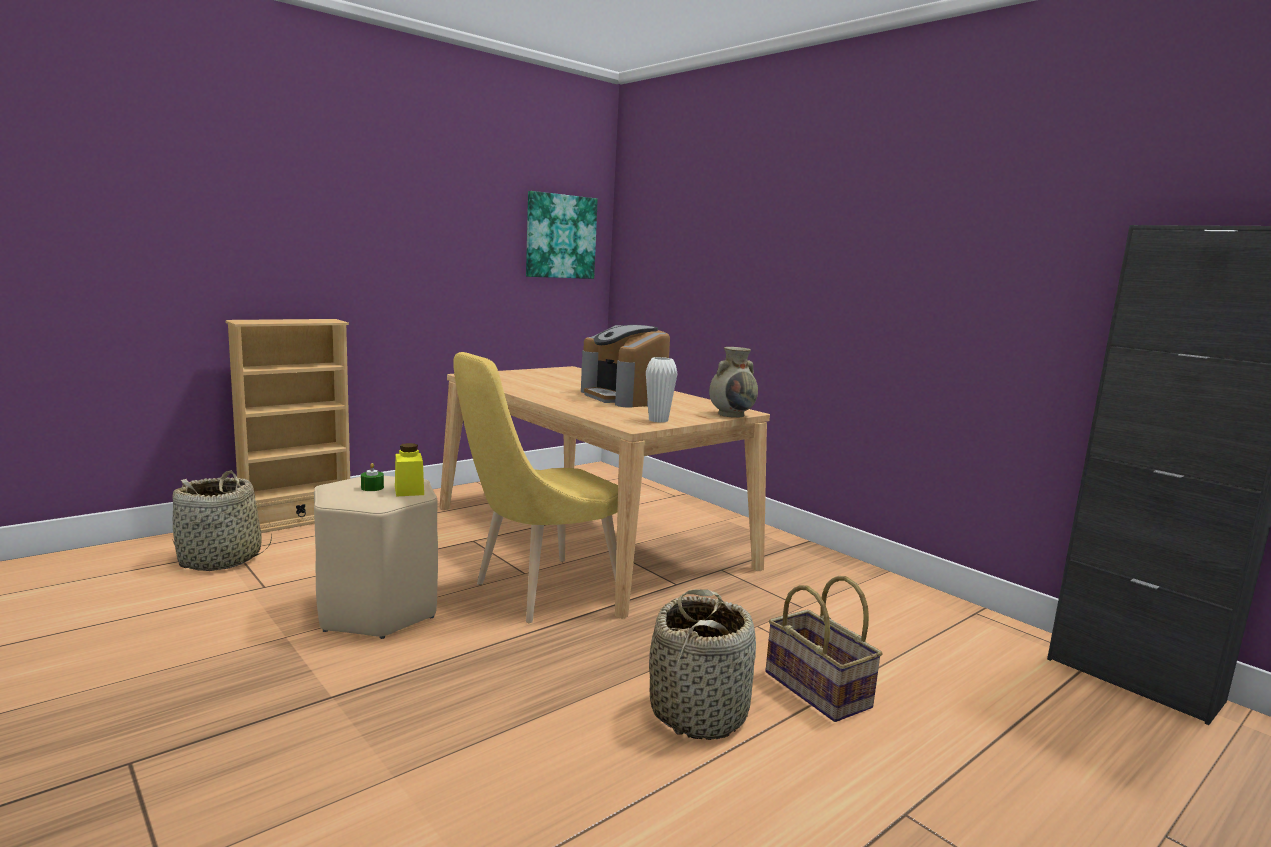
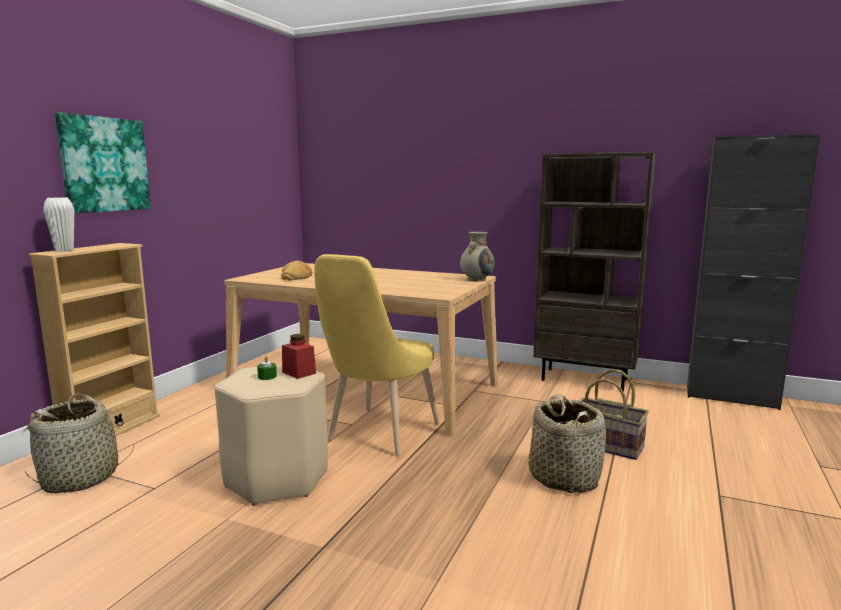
camera: 25 degrees left, 0 degrees up
(409, 490) = (299, 373): yellow jar -> red jar
(527, 380) = (296, 276): none -> bread
(560, 236) = (268, 160): picture -> picture (104, 164)
(625, 397) = (389, 278): coffee machine -> none
(658, 420) = (445, 289): white vase -> white vase (64, 250)
(903, 592) = (585, 379): none -> brown bookcase

